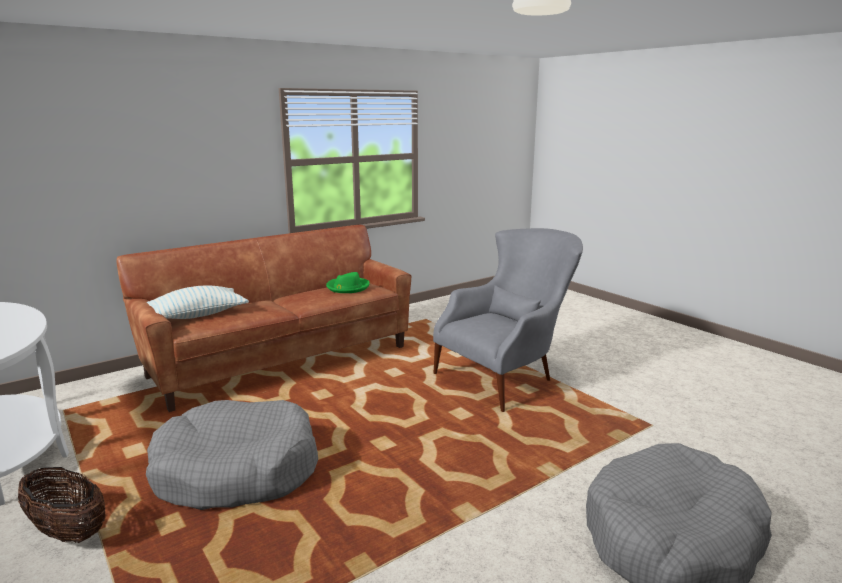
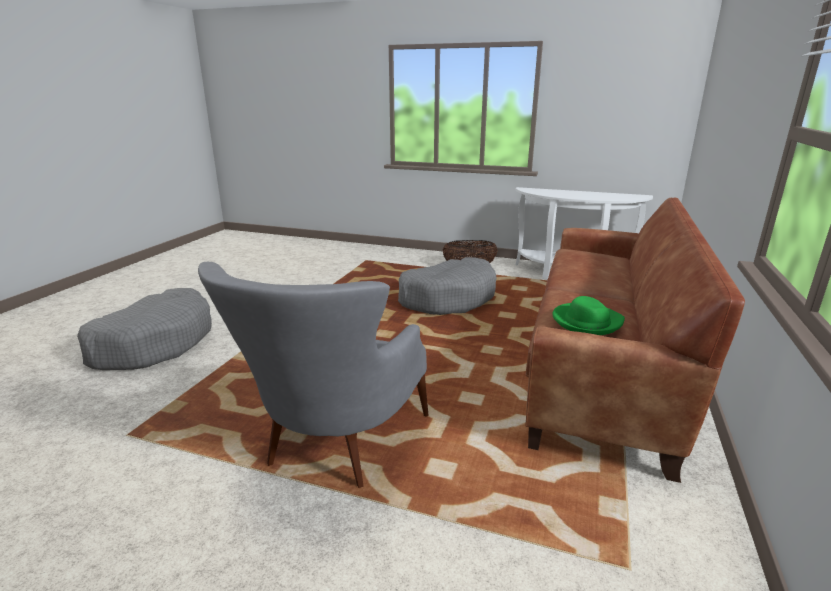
camera: 145 degrees right, 5 degrees up
(197, 315) = (600, 258): pillow -> none

